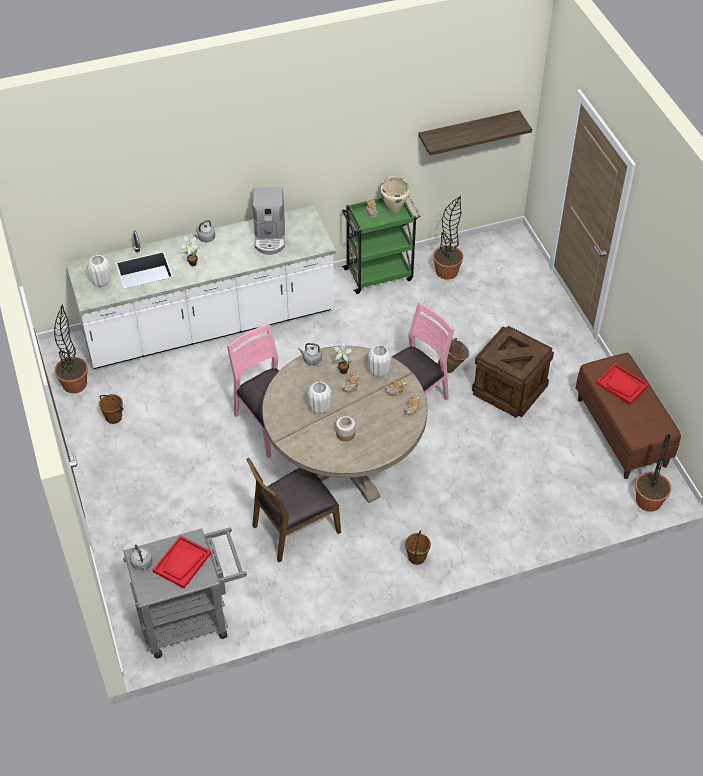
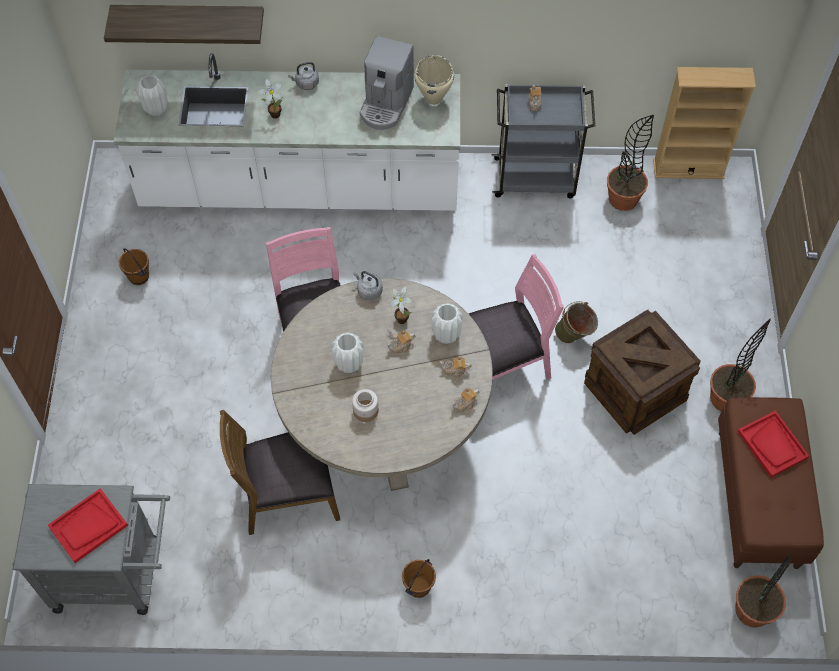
camera: 20 degrees right, 10 degrees up
(75, 384) = (113, 219): potted plant -> potted plant (726, 398)
(142, 564) = (42, 511): grey kettle -> none
(379, 274) = (536, 178): green cart -> grey cart
(394, 209) = (566, 106): beige cooking pot -> beige cooking pot (434, 98)
(468, 131) = (692, 28): shelf -> shelf (189, 18)
(483, 241) = (688, 169): none -> beige bookcase

